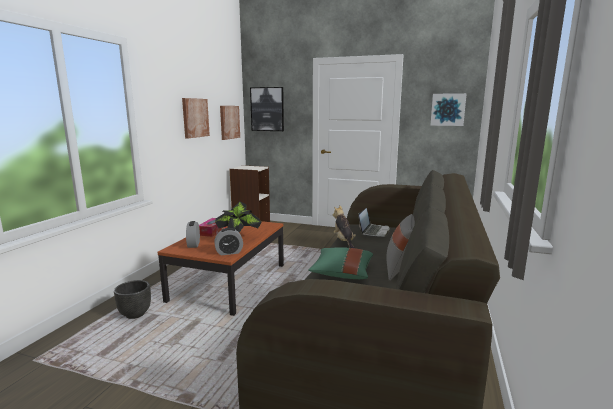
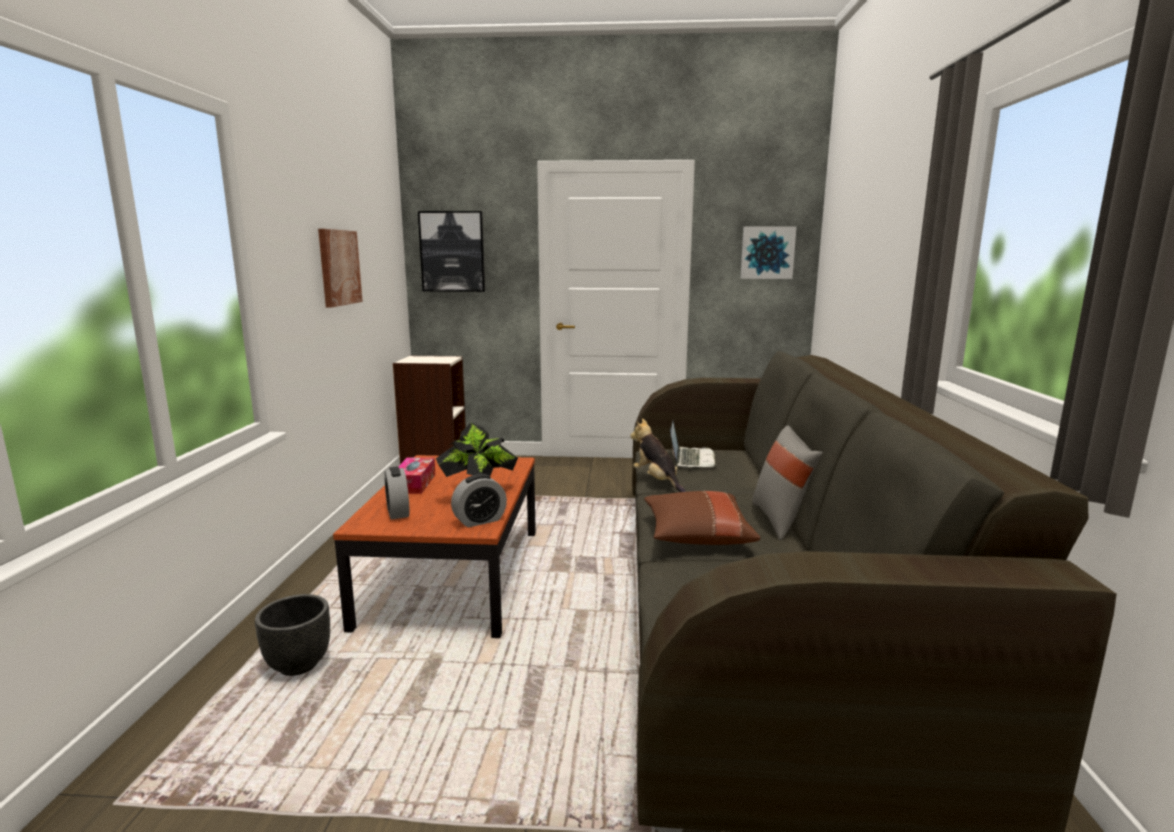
camera: 15 degrees left, 0 degrees up
(229, 122) = (386, 276): picture -> none
(342, 273) = (696, 536): green pillow -> brown pillow

